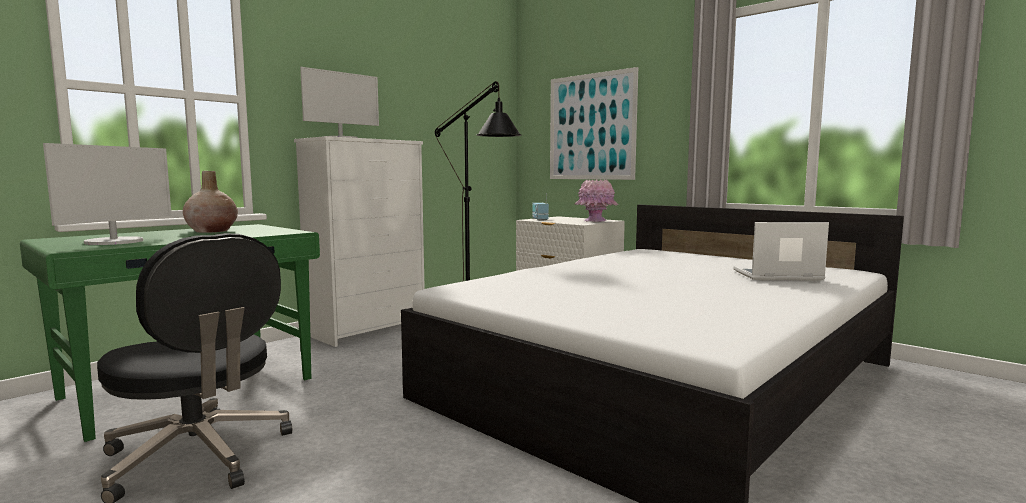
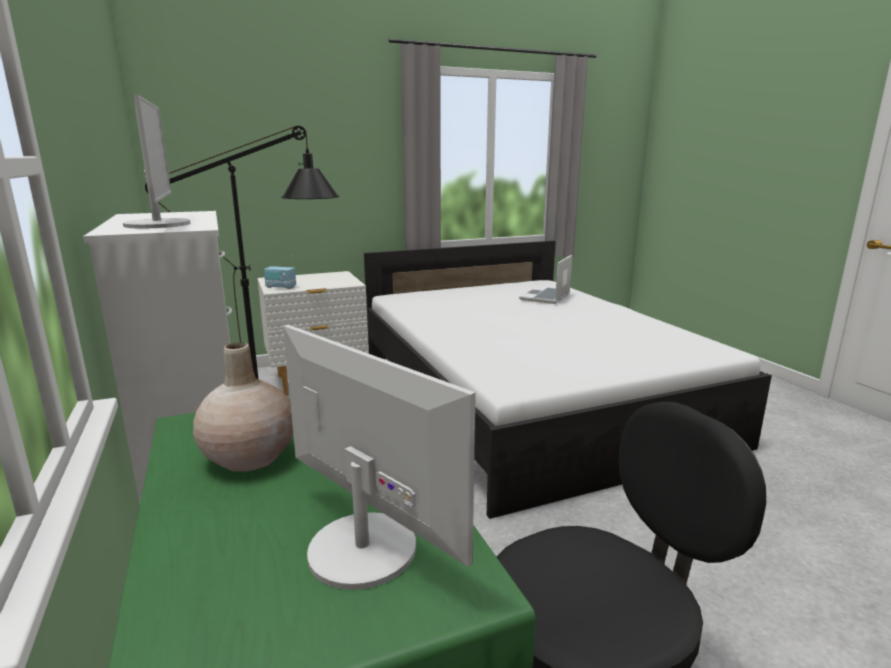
camera: 65 degrees left, 10 degrees up
(591, 127) = (274, 168): picture -> none
(595, 221) = (338, 277): pink vase -> none

